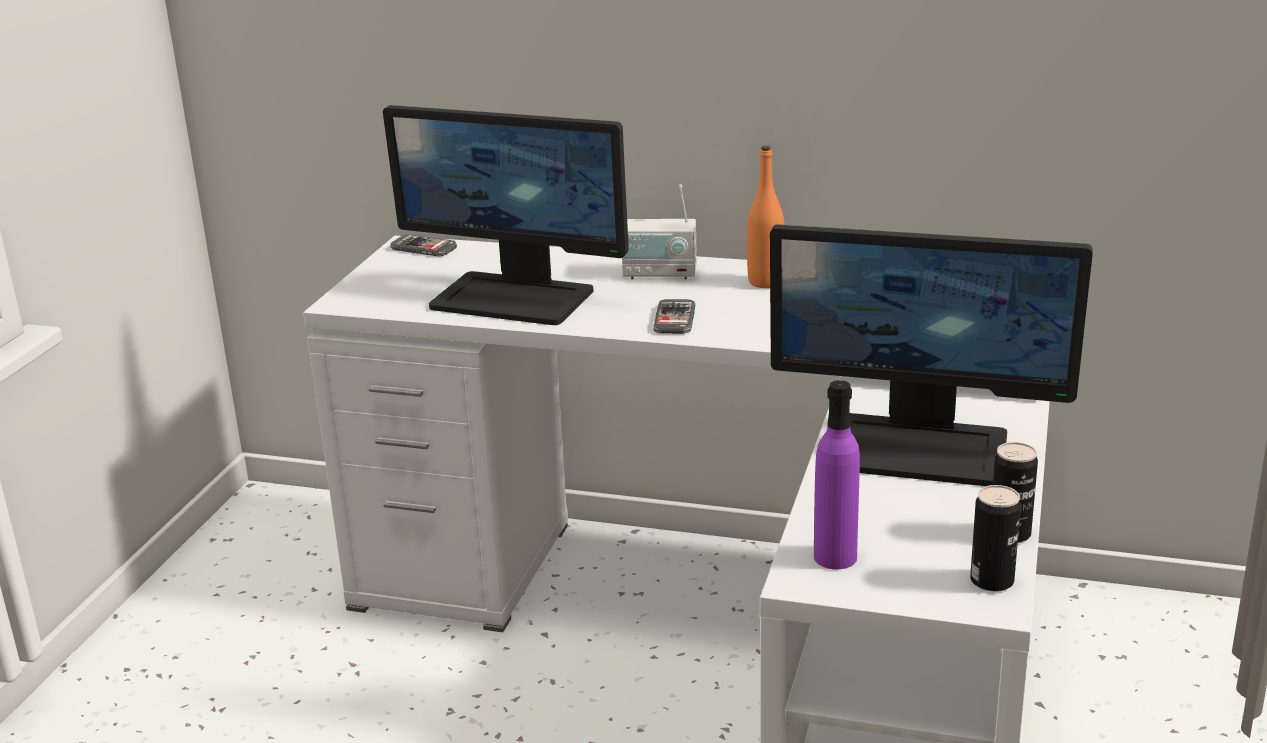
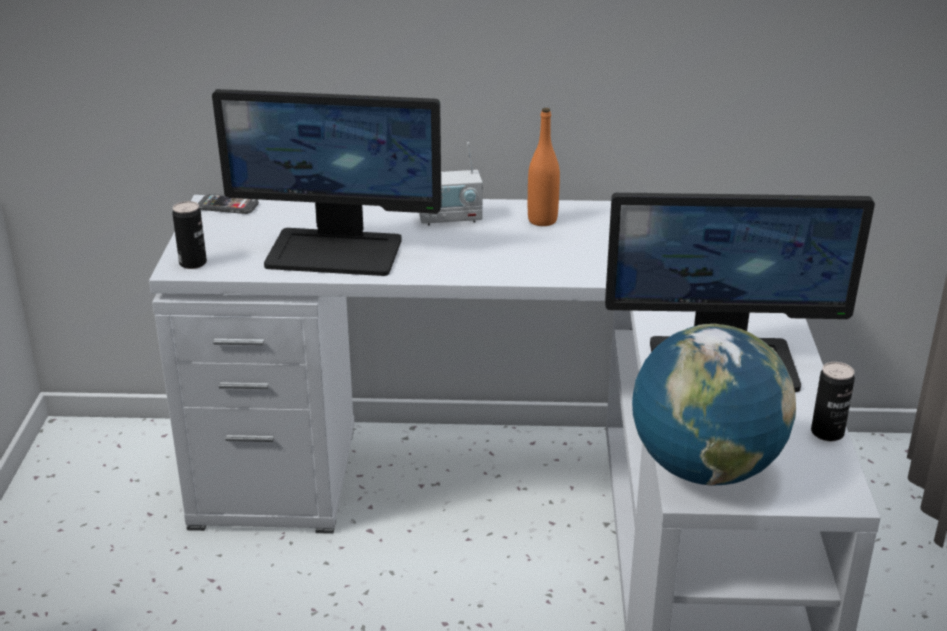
camera: 15 degrees left, 5 degrees up
(674, 319) = (484, 262): phone -> none
(835, 557) = (705, 469): purple bottle -> globe
(992, 581) = (833, 476): can -> can (193, 263)

